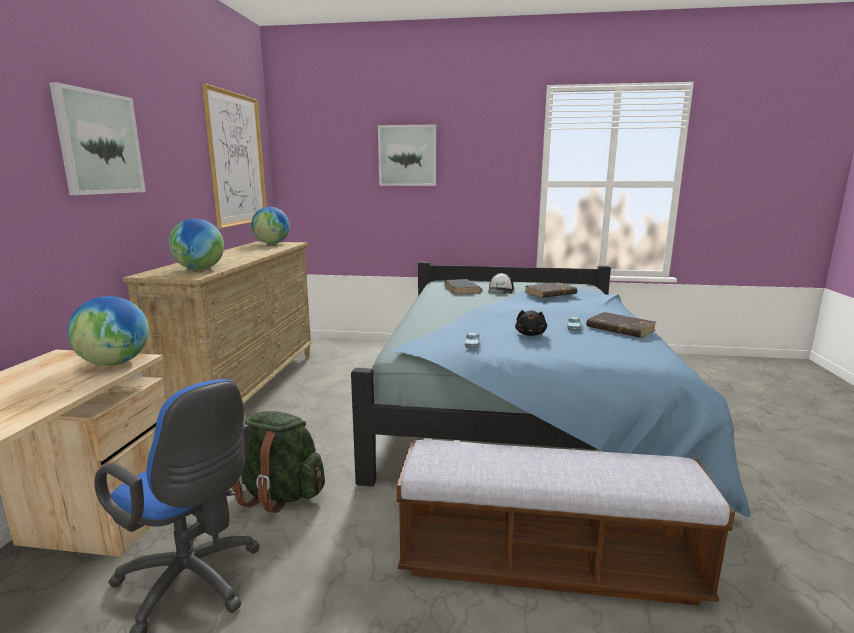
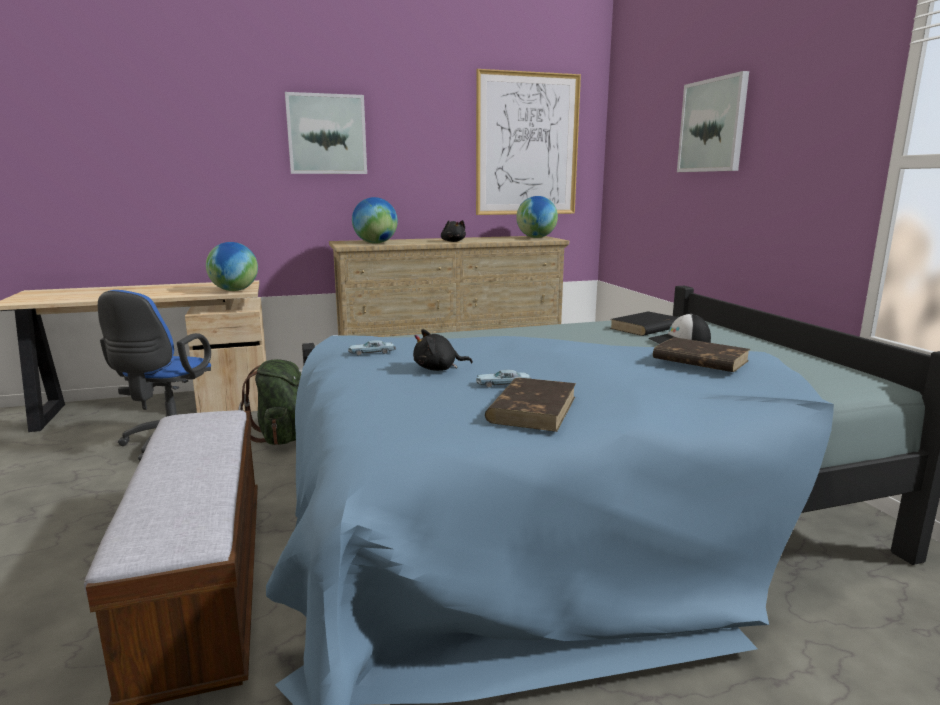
camera: 65 degrees right, 0 degrees up
(246, 256) = (453, 241): none -> black plush toy

